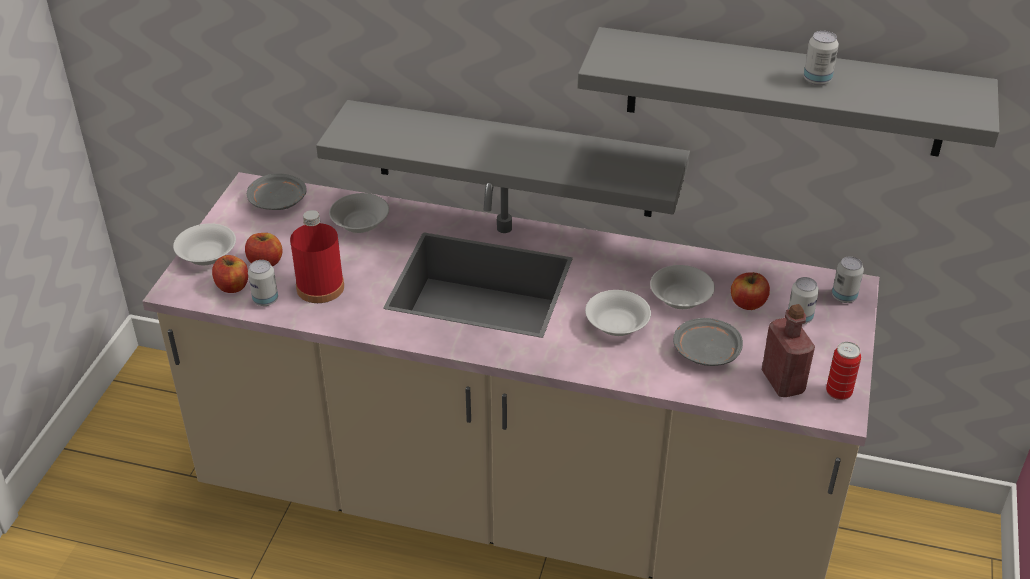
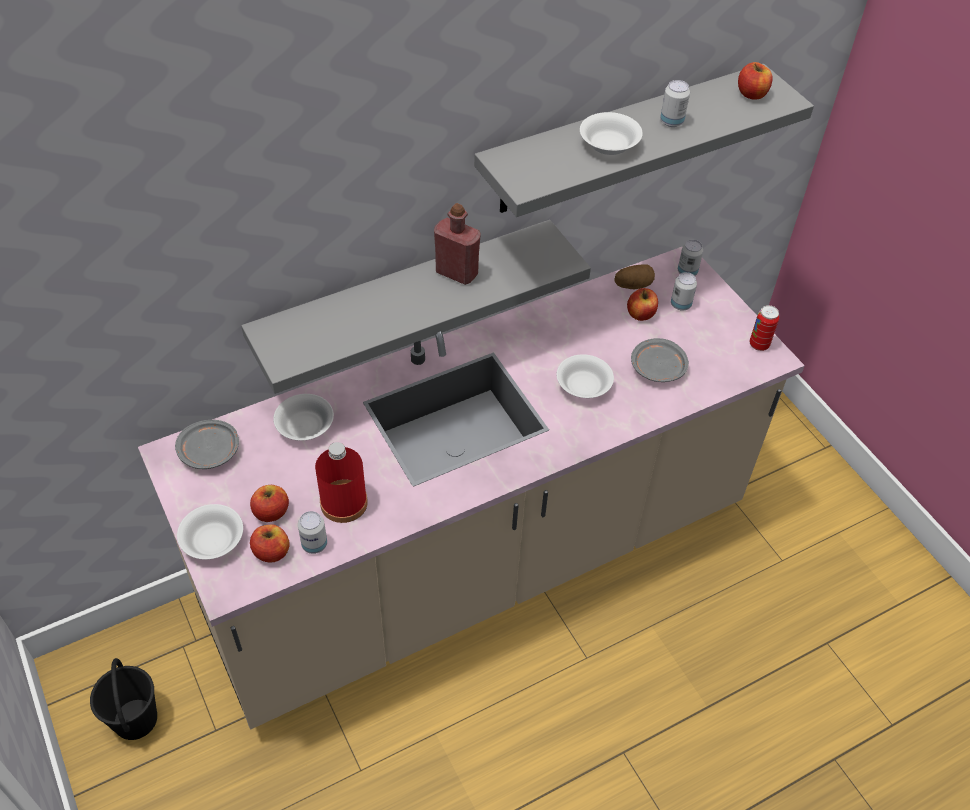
camera: 45 degrees left, 10 degrees up
(152, 428) = (135, 718): none -> black bucket
(680, 299) = (598, 339): white bowl -> white bowl (609, 146)
(772, 278) = (633, 285): none -> potato
(782, 382) = (723, 359): red bottle -> red bottle (456, 273)
(940, 95) = (751, 94): none -> apple

